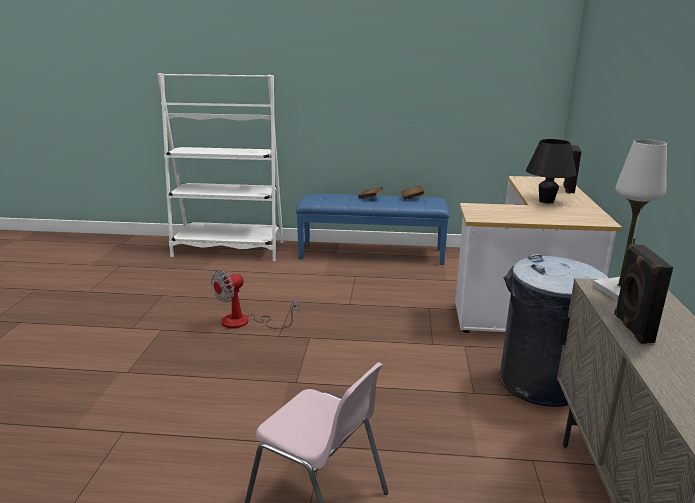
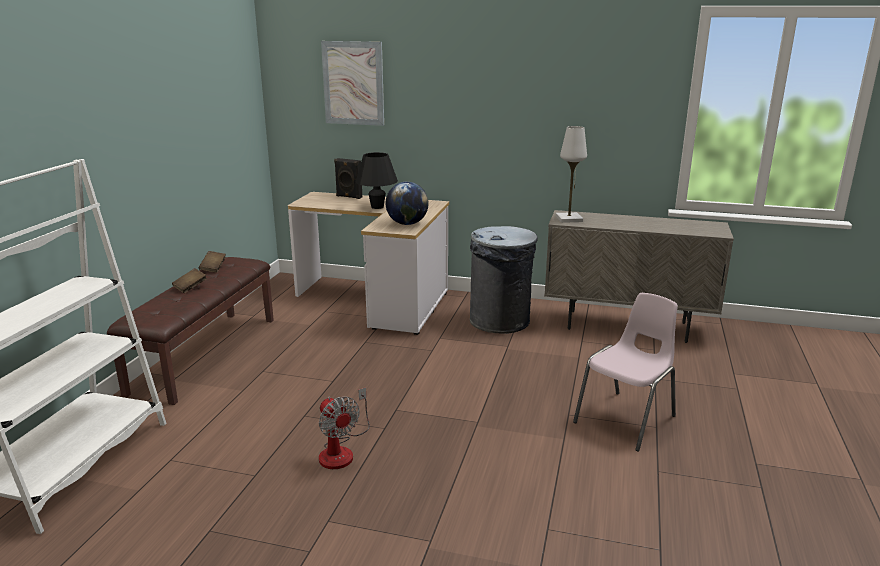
camera: 80 degrees left, 0 degrees up
(372, 253) = (204, 354): blue bench -> brown bench
(500, 215) = (407, 224): none -> globe
(608, 62) = (353, 83): none -> picture
(631, 328) = (617, 225): black speaker -> none

